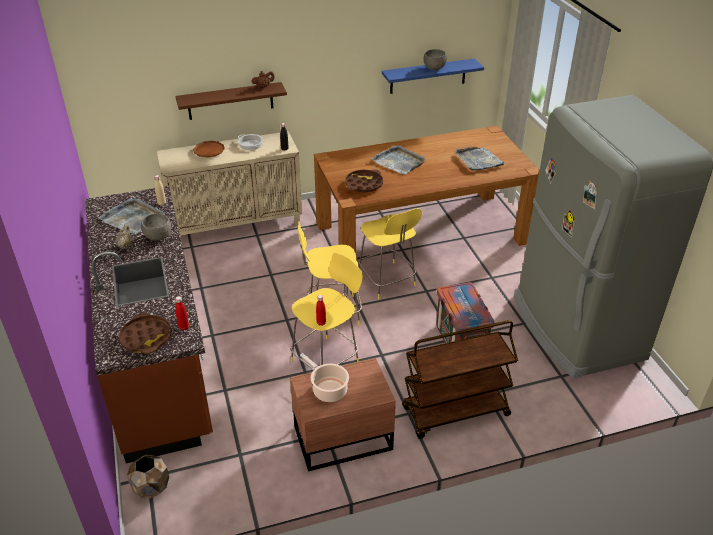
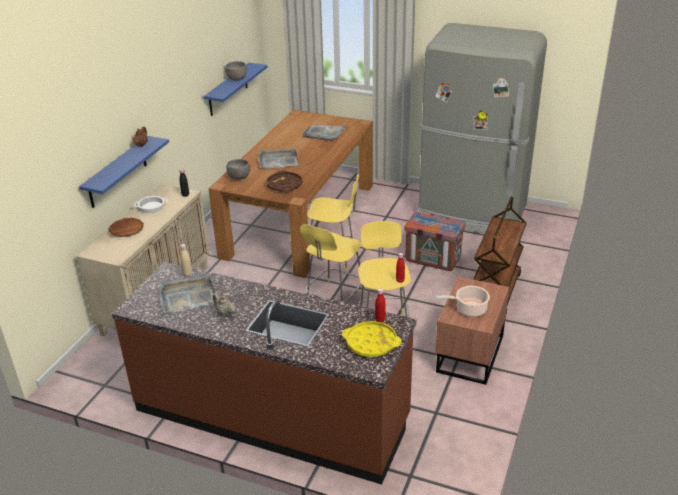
camera: 50 degrees left, 5 degrees down
(146, 337) = (371, 343): brown tray -> yellow tray
(152, 487) = (424, 478): brown planter -> none
(158, 237) = (237, 292): grey bowl -> grey bowl (239, 177)
(230, 101) = (117, 172): brown shelf -> blue shelf

